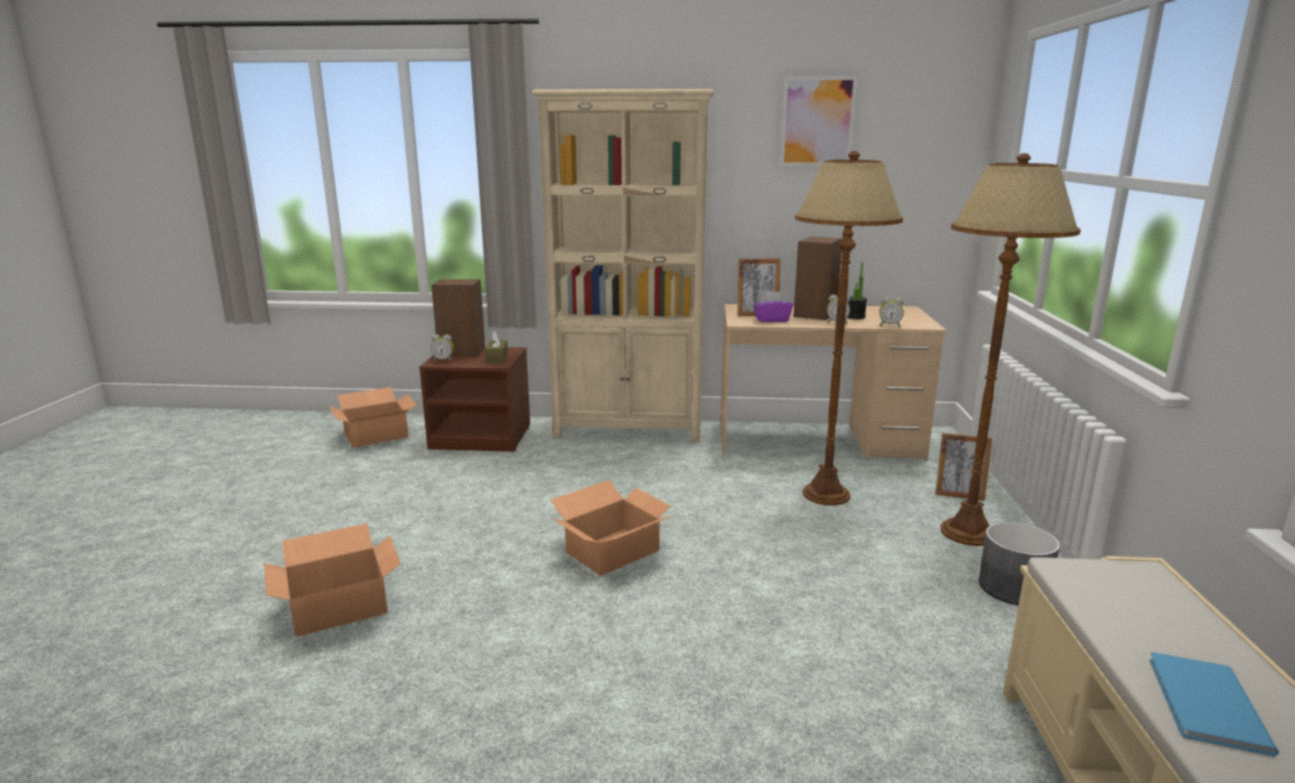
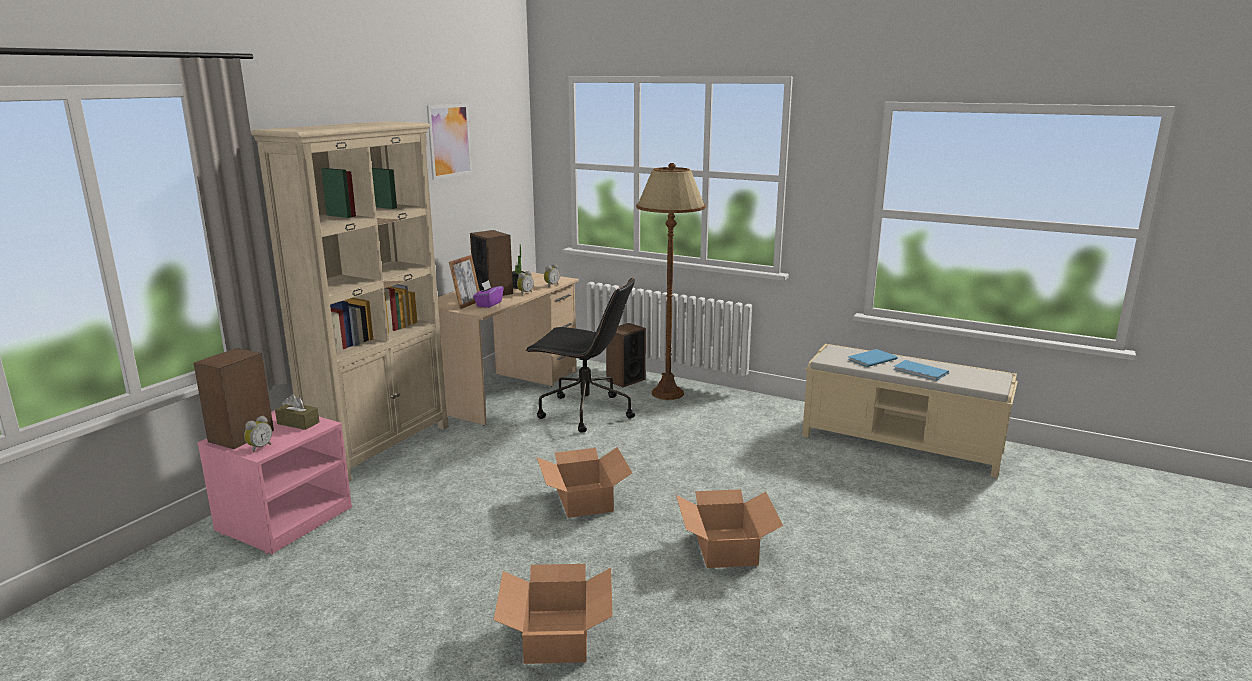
camera: 65 degrees left, 0 degrees up
(375, 435) = (167, 586): cardboard box -> cardboard box (725, 548)
(482, 437) = (285, 519): brown nightstand -> pink nightstand
(825, 494) = (584, 412): brown floor lamp -> black office chair
(959, 494) = (625, 380): picture frame -> speaker
(1014, 588) = (727, 403): grey planter -> none
(1161, 621) = (870, 359): none -> blue book

